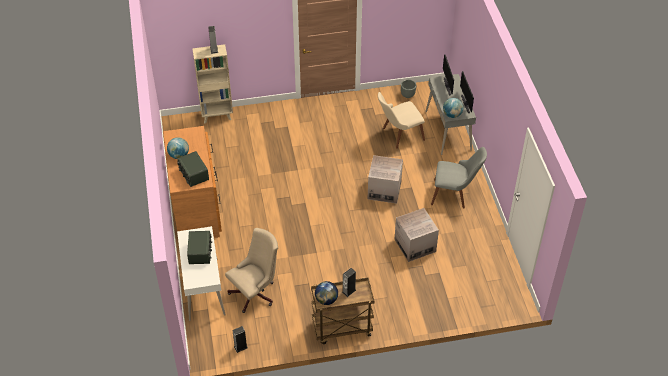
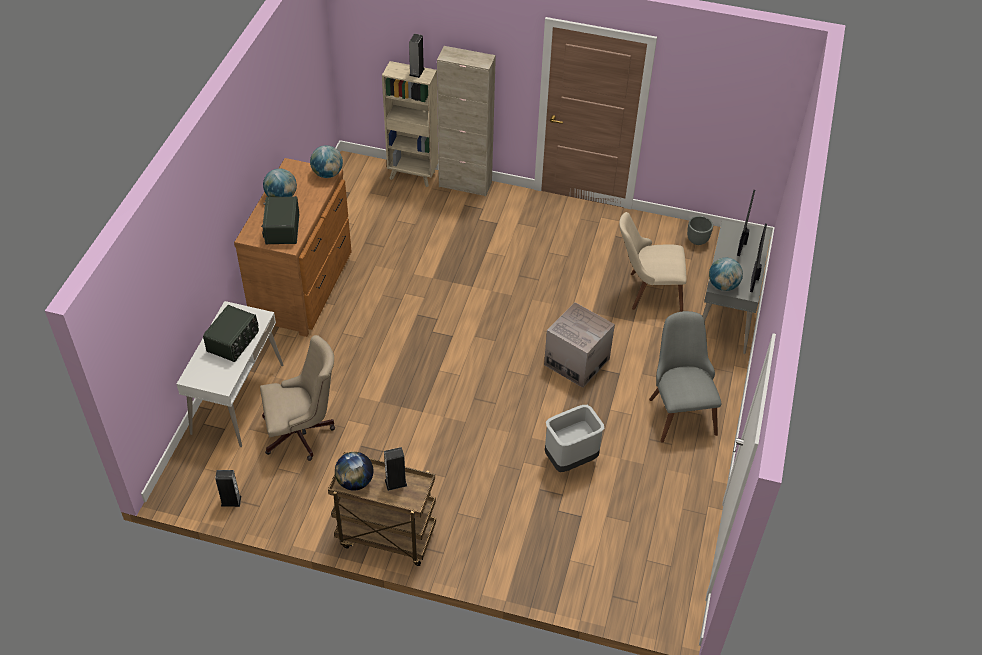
camera: 25 degrees right, 0 degrees up
(196, 131) = (327, 174): none -> globe
(253, 110) = (465, 184): none -> beige cabinet
(415, 245) = (570, 460): cardboard box -> grey trash can
(455, 194) = (679, 409): grey chair -> grey chair turned 135 degrees counterclockwise

